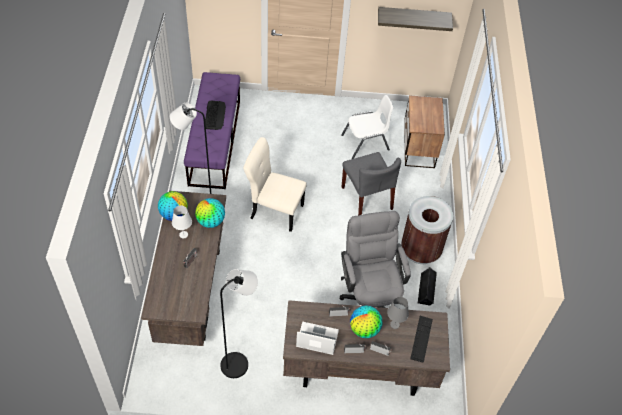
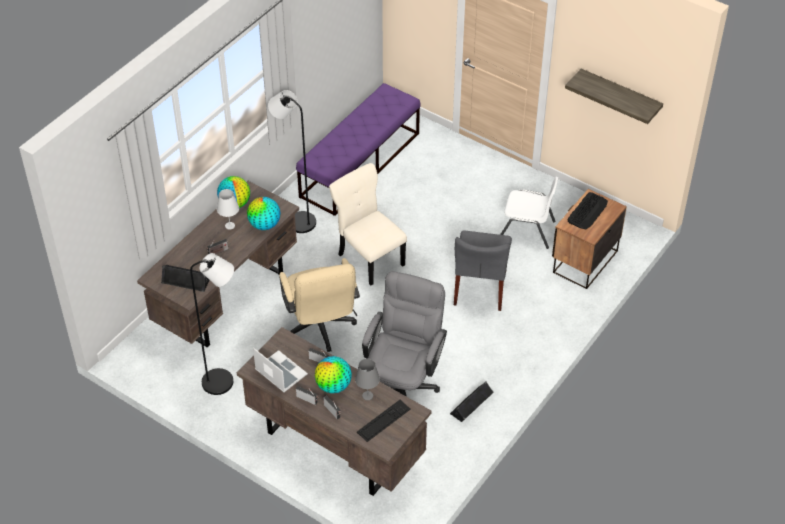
camera: 35 degrees right, 5 degrees down
(182, 297) = (186, 280): none -> black speaker
(215, 115) = (360, 130): keyboard -> keyboard (587, 211)
(280, 283) = (320, 329): none -> beige office chair
(421, 250) = (497, 365): brown trash can -> none

